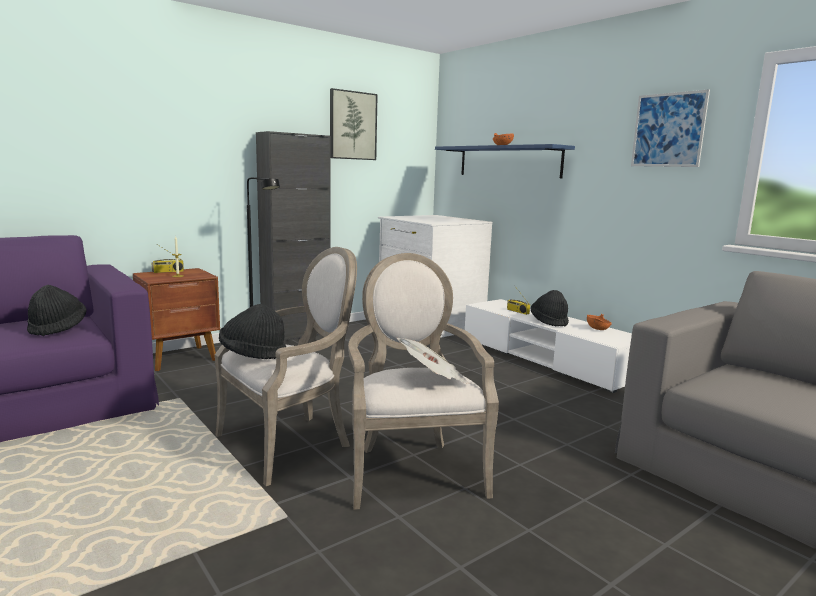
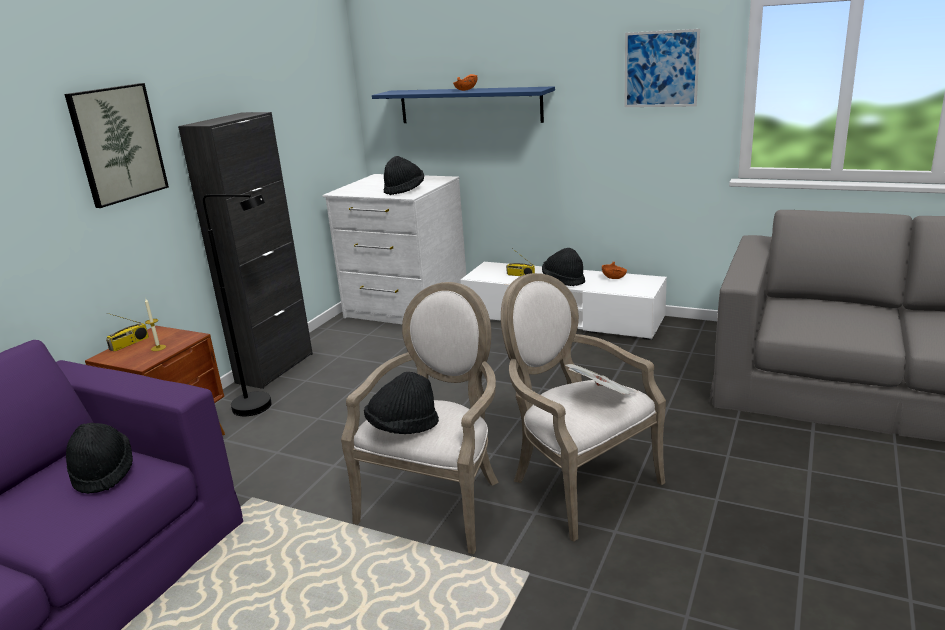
camera: 25 degrees left, 10 degrees up
(352, 125) = (274, 86): picture -> picture (117, 144)
(436, 221) = (404, 190): none -> black hat

